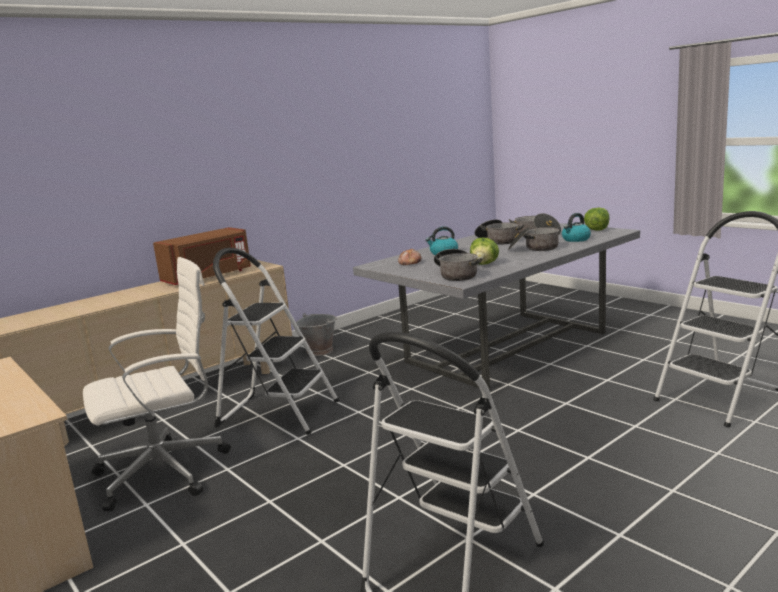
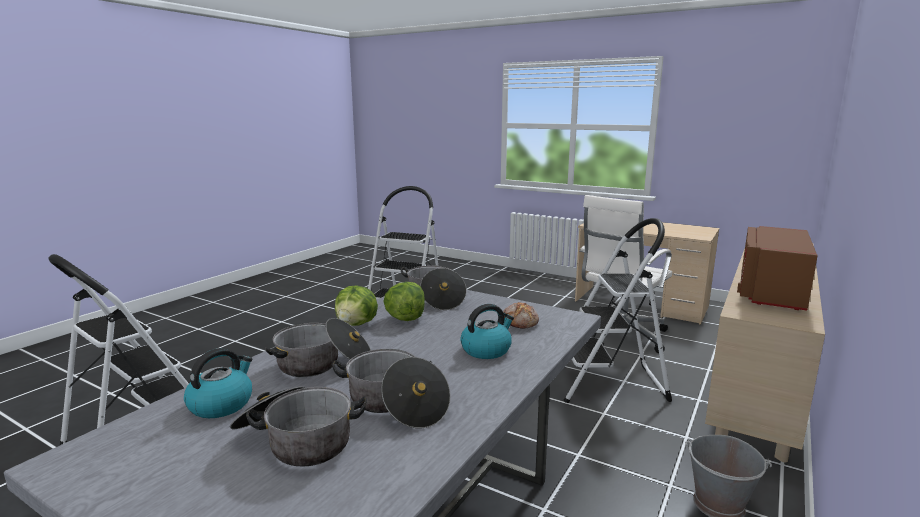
camera: 160 degrees right, 0 degrees up
(596, 230) = (115, 474): lettuce -> lettuce (357, 324)

